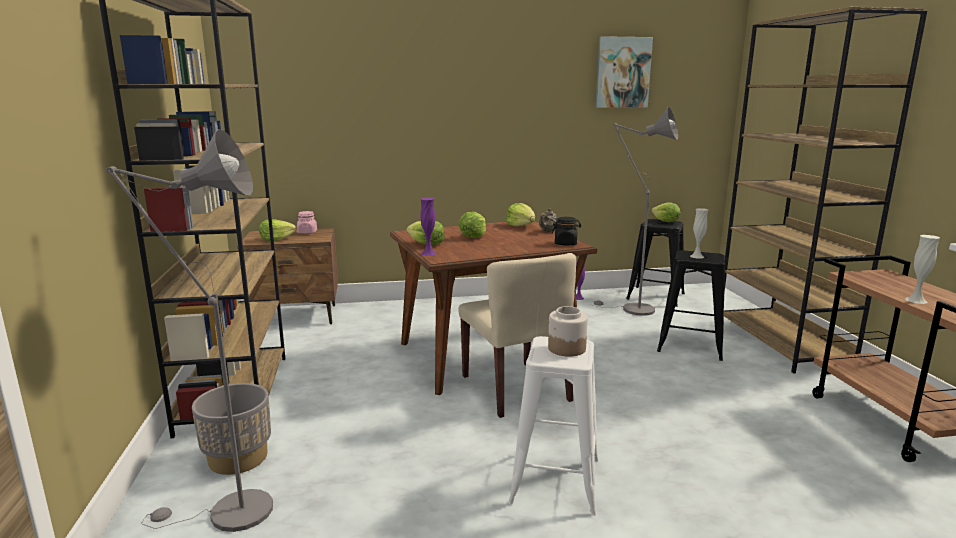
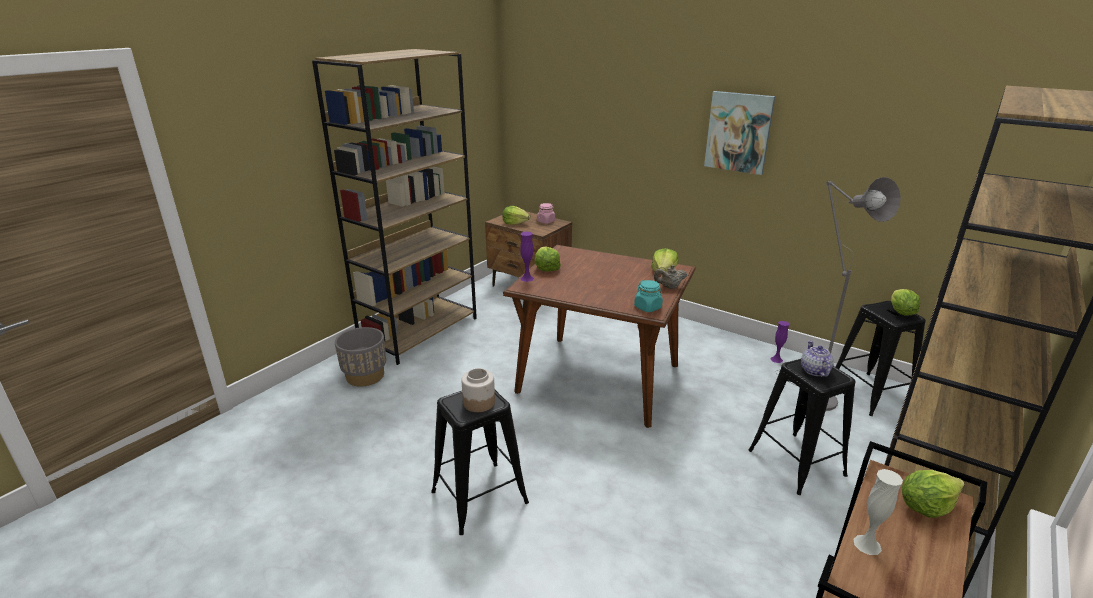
camera: 45 degrees right, 10 degrees up
(229, 513) = (321, 406): grey floor lamp -> none
(473, 237) = (596, 272): lettuce -> lettuce (925, 507)
(515, 388) = (571, 416): beige chair -> none
(555, 481) = (479, 497): white stool -> black stool
(565, 243) = (648, 307): black jar -> turquoise jar
(623, 72) = (893, 113): picture -> picture (738, 132)
(697, 256) = (814, 370): white vase -> teapot

